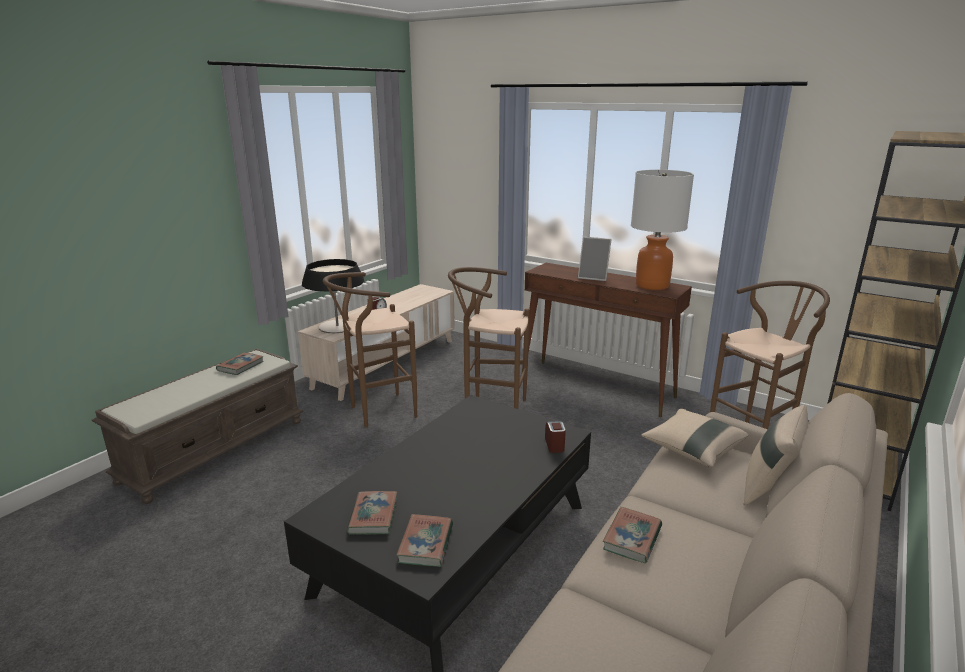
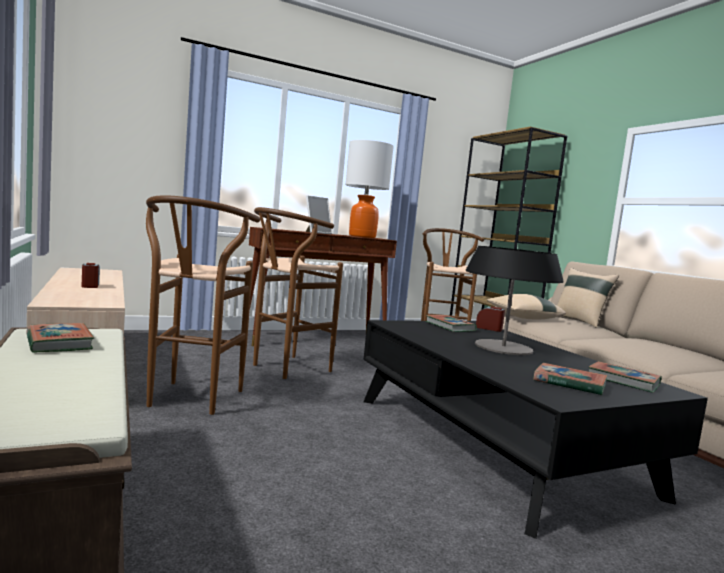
camera: 60 degrees left, 15 degrees down
(337, 326) = (78, 298): table lamp -> table lamp (503, 347)
(632, 538) = (628, 346): book -> book (450, 326)

